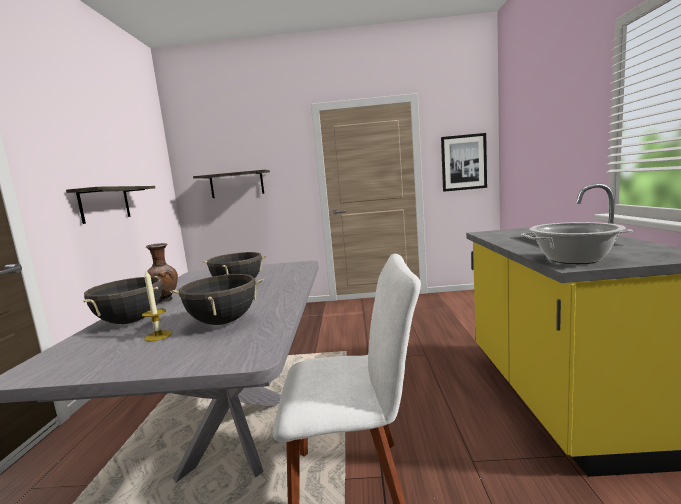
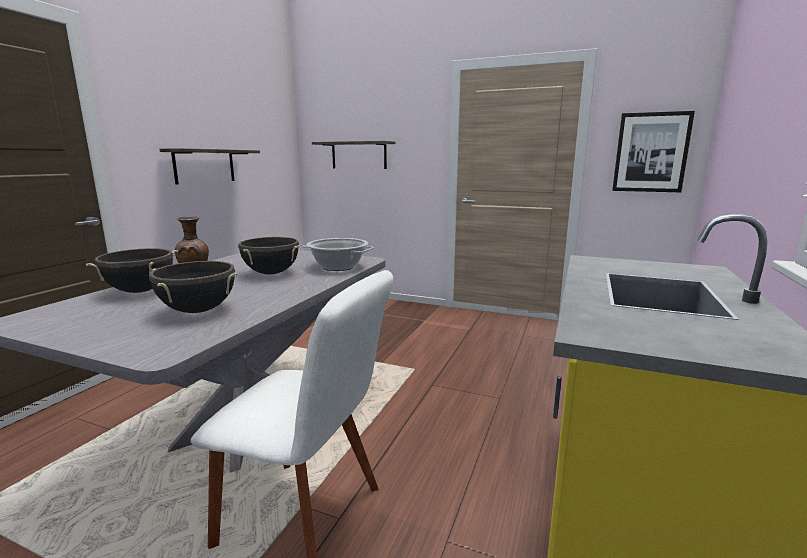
camera: 20 degrees right, 5 degrees up
(158, 336) = (135, 311): candle -> none
(573, 259) = (614, 325): cooking pot -> cooking pot (338, 267)

